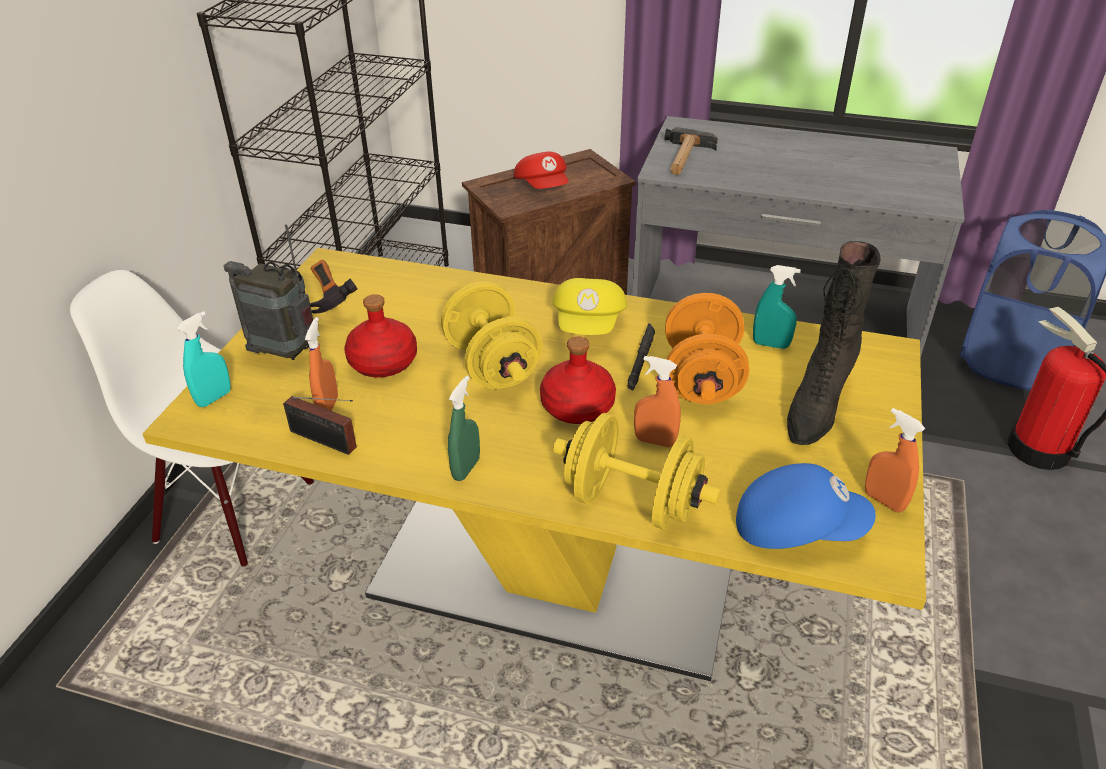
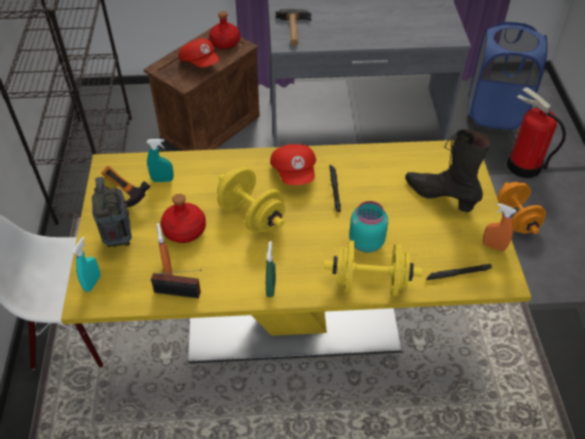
camera: 20 degrees left, 10 degrees up
(286, 352) = (119, 239): radio -> radio turned 75 degrees clockwise
(576, 406) = (313, 231): red bottle -> red bottle (225, 43)
(589, 325) = (294, 173): yellow cap -> red cap
(655, 441) = (365, 242): orange spray bottle -> turquoise jar
(701, 379) = (373, 194): orange dumbbell -> orange dumbbell (516, 219)
(770, 344) = (401, 162): turquoise spray bottle -> turquoise spray bottle (162, 180)
(797, 527) = (458, 274): blue cap -> black flashlight
(817, 405) = (440, 196): black boot -> black boot turned 120 degrees clockwise

